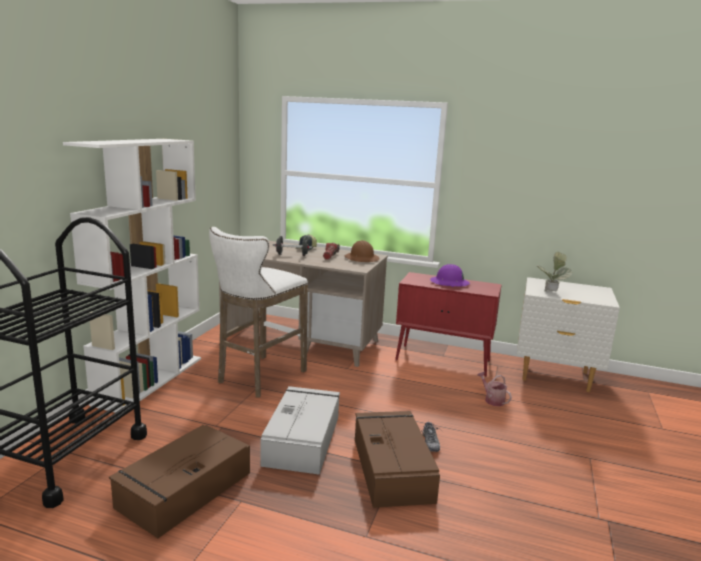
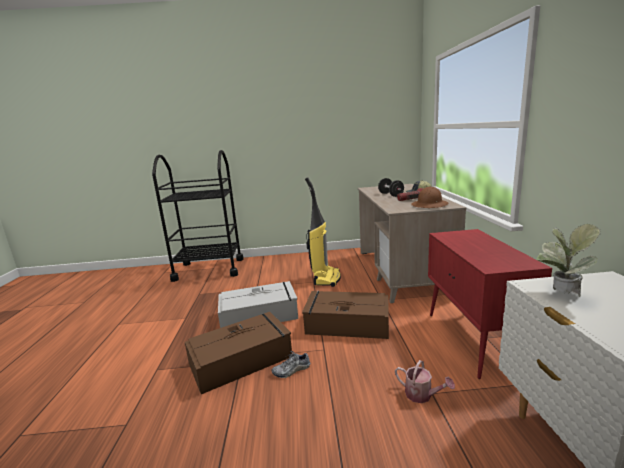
camera: 70 degrees right, 0 degrees up
(150, 380) = (292, 257): white bookcase -> none
(183, 491) = (190, 301): brown storage box -> brown storage box (346, 323)
(259, 378) = (326, 278): white stool -> vacuum cleaner
(449, 283) = (481, 246): purple hard hat -> none
(492, 400) = (422, 395): watering can -> watering can turned 90 degrees clockwise

